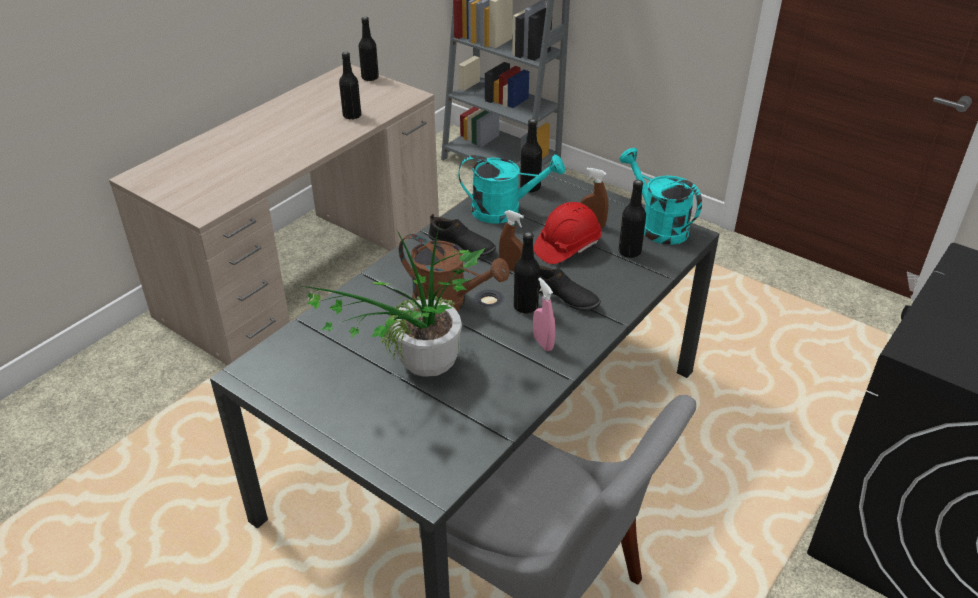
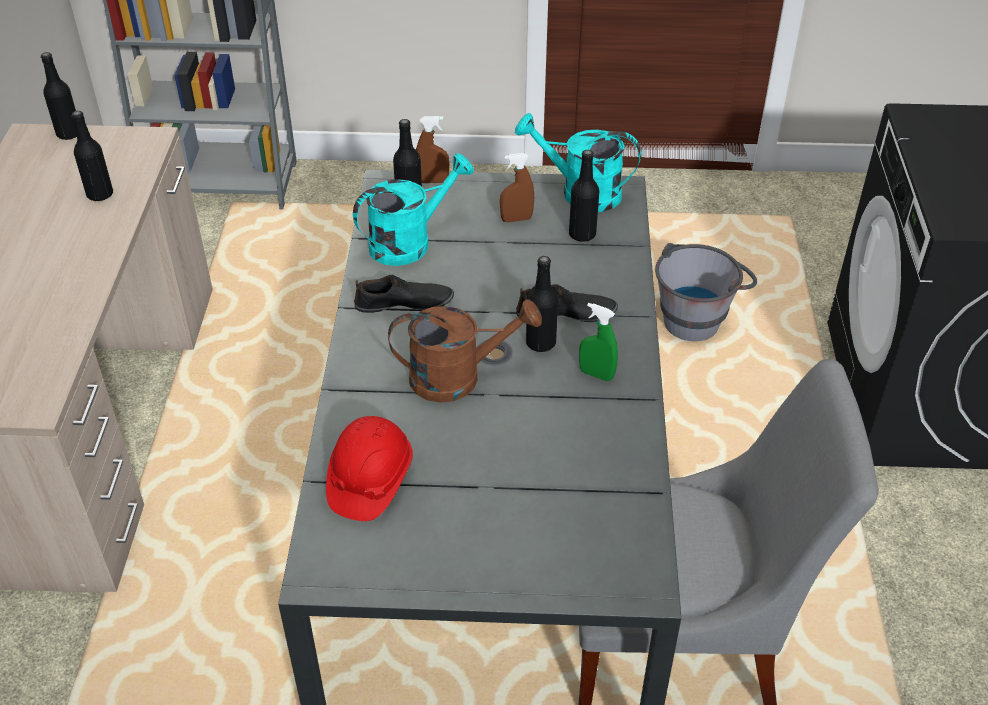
camera: 35 degrees left, 5 degrees up
(418, 371) = (505, 470): potted plant -> none
(512, 268) = (484, 306): brown spray bottle -> brown spray bottle (433, 181)
(543, 343) = (596, 374): pink spray bottle -> green spray bottle
(567, 247) = (515, 256): red hard hat -> red hard hat (369, 480)
(763, 383) = (697, 317): none -> grey bucket

